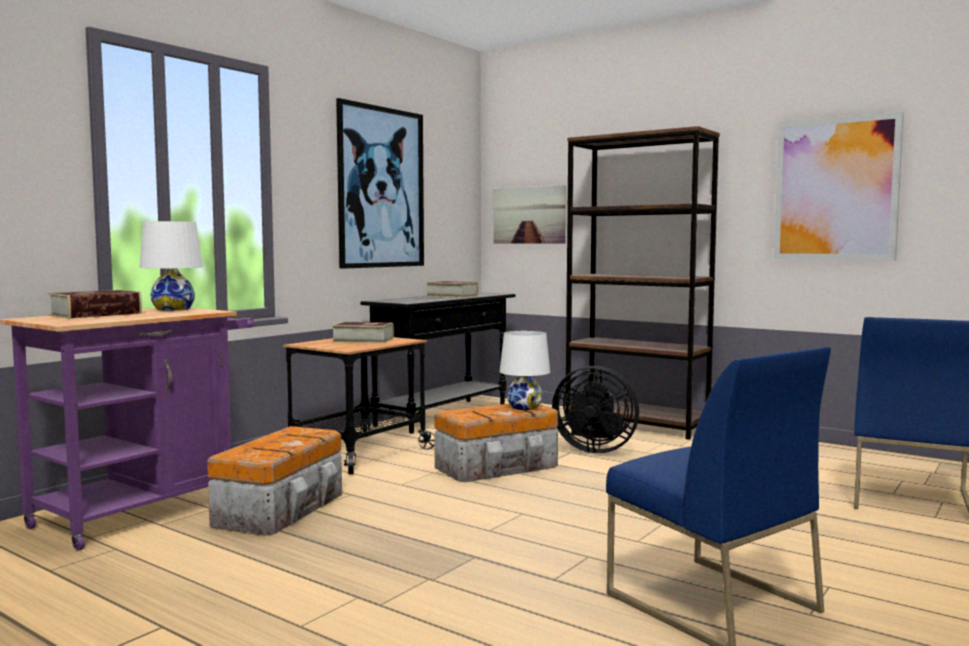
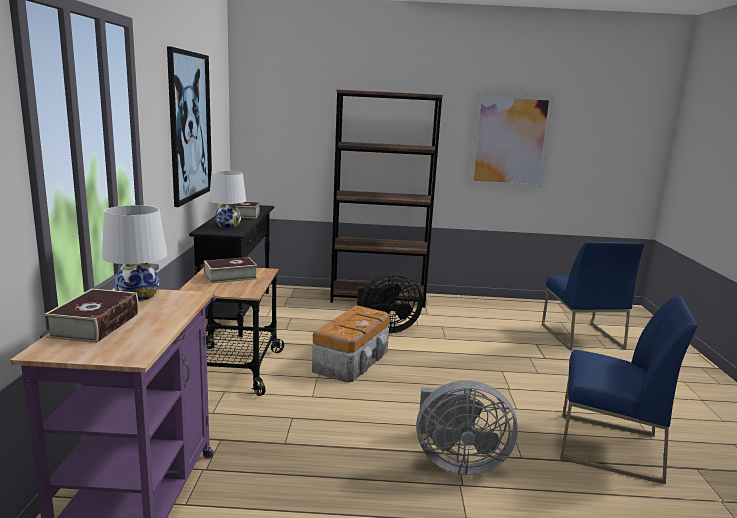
camera: 35 degrees left, 10 degrees up
(283, 508) = (263, 450): storage box -> none
(461, 562) = (457, 462): none -> grey fan
(524, 407) = (365, 313): white table lamp -> white table lamp (228, 225)
(529, 215) = (278, 141): picture -> none

